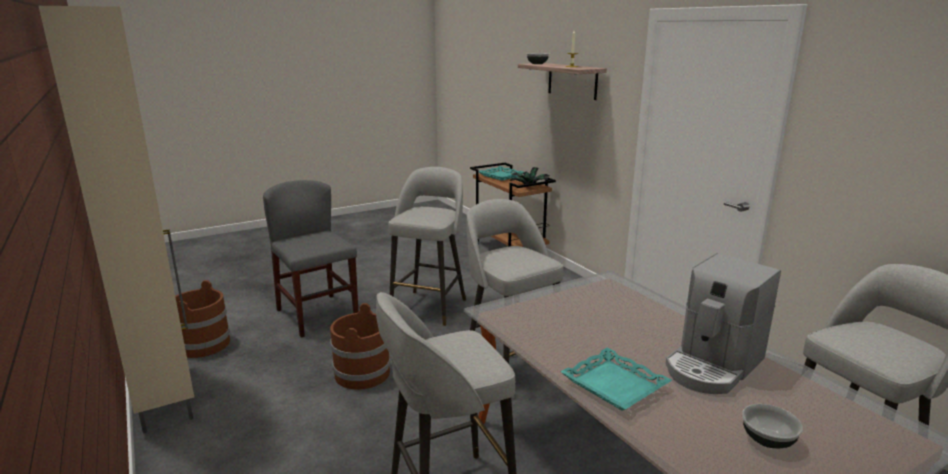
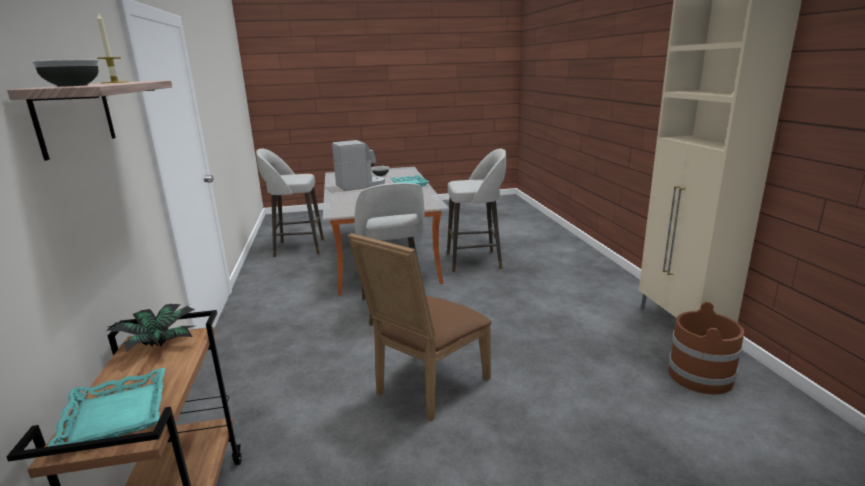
camera: 160 degrees left, 0 degrees up
(317, 315) = (576, 399): grey chair -> none
(362, 373) = (516, 321): brown bucket -> none
(430, 307) = (426, 387): grey stool -> brown chair

